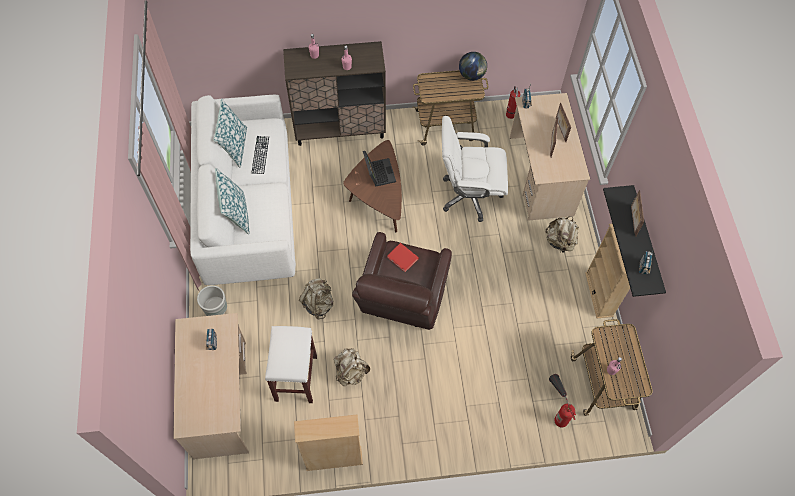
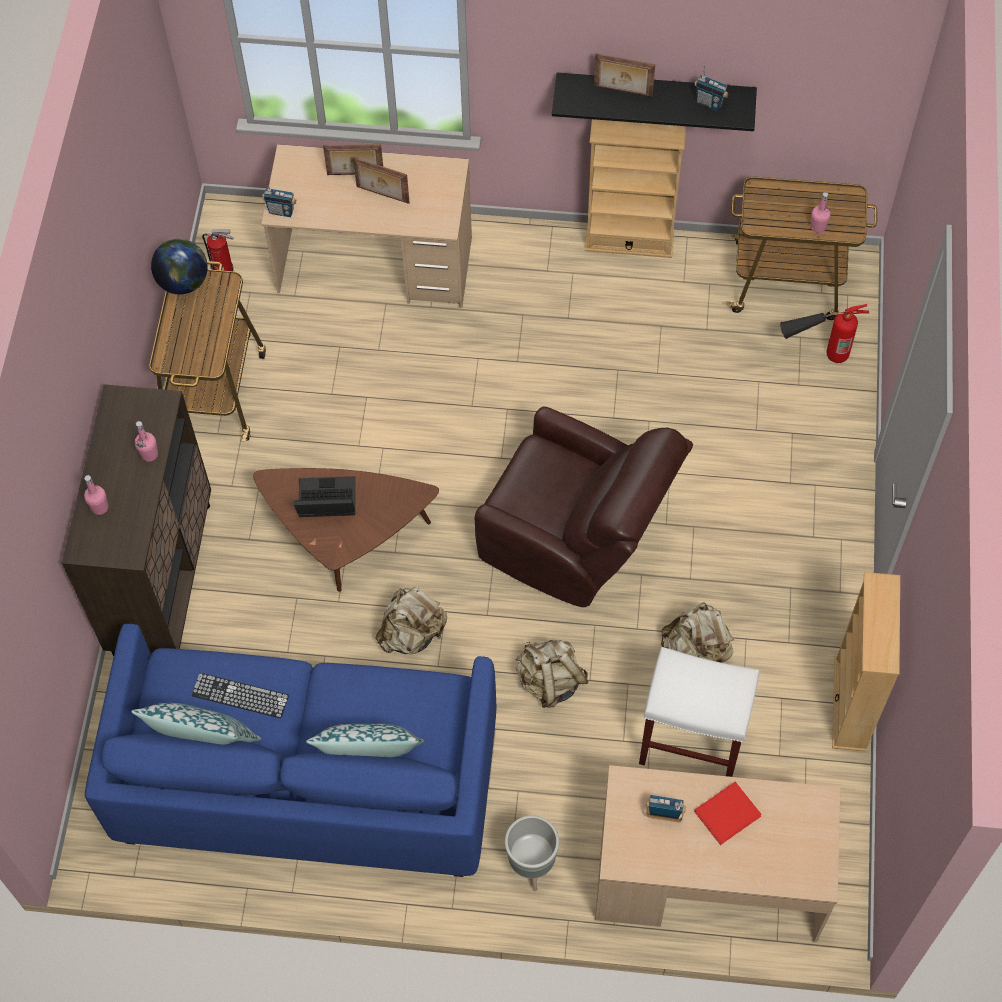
camera: 75 degrees left, 0 degrees up
(248, 209) = (306, 780): white sofa -> blue sofa
(403, 258) = (531, 491): red book -> red book (729, 813)
(469, 195) = (384, 386): white office chair -> none
(560, 242) = (516, 271): beige backpack -> beige backpack (412, 633)

